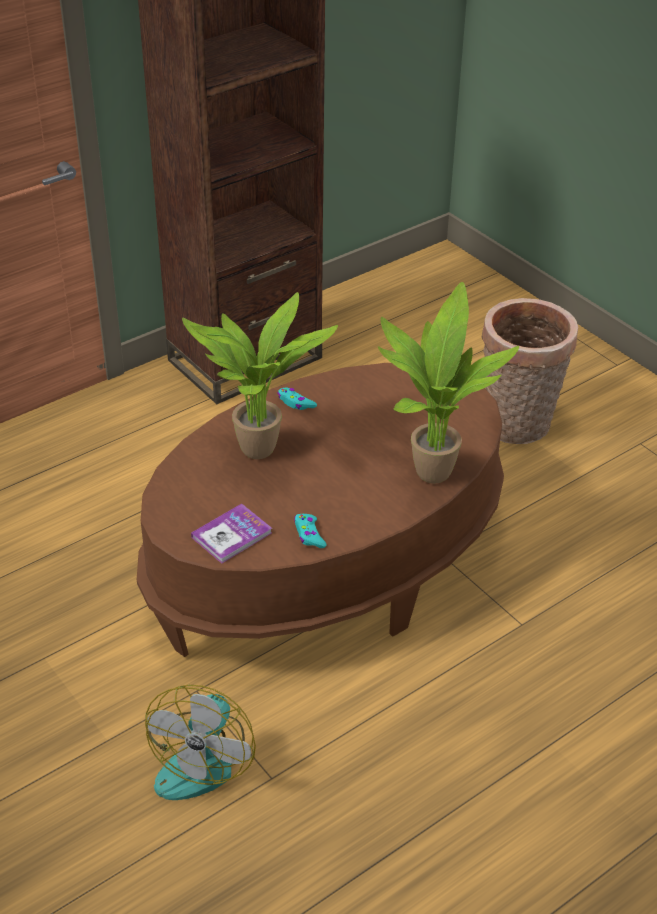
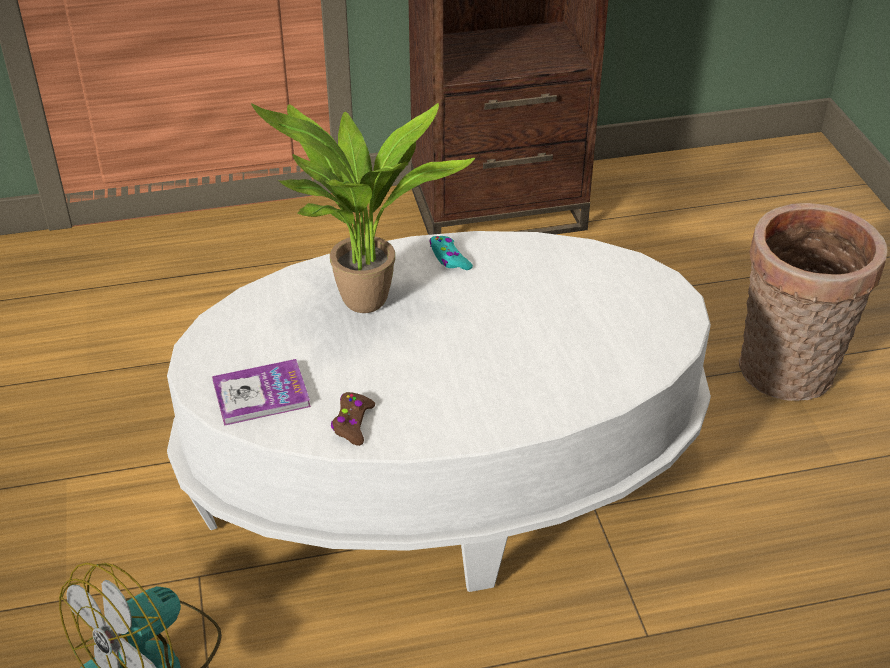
camera: 25 degrees right, 0 degrees up
(309, 535) = (352, 423): turquoise game controller -> brown game controller
(326, 564) = (444, 473): brown coffee table -> white coffee table
(427, 472) = (557, 389): potted plant -> none

